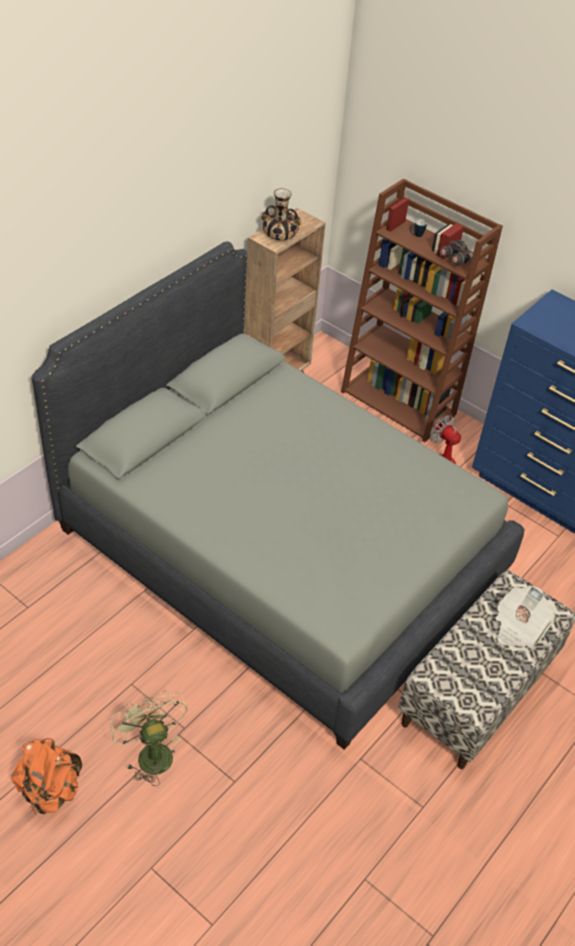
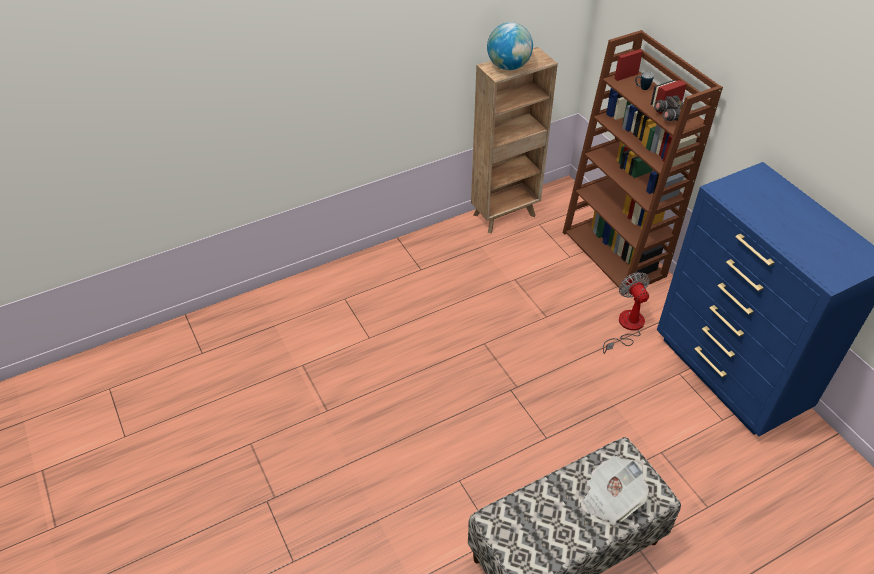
camera: 25 degrees right, 0 degrees up
(50, 790) = (138, 515): orange backpack -> none
(150, 752) = (235, 510): green fan -> none
(280, 234) = (508, 66): vase -> globe
(280, 552) = (437, 362): grey bed -> none

